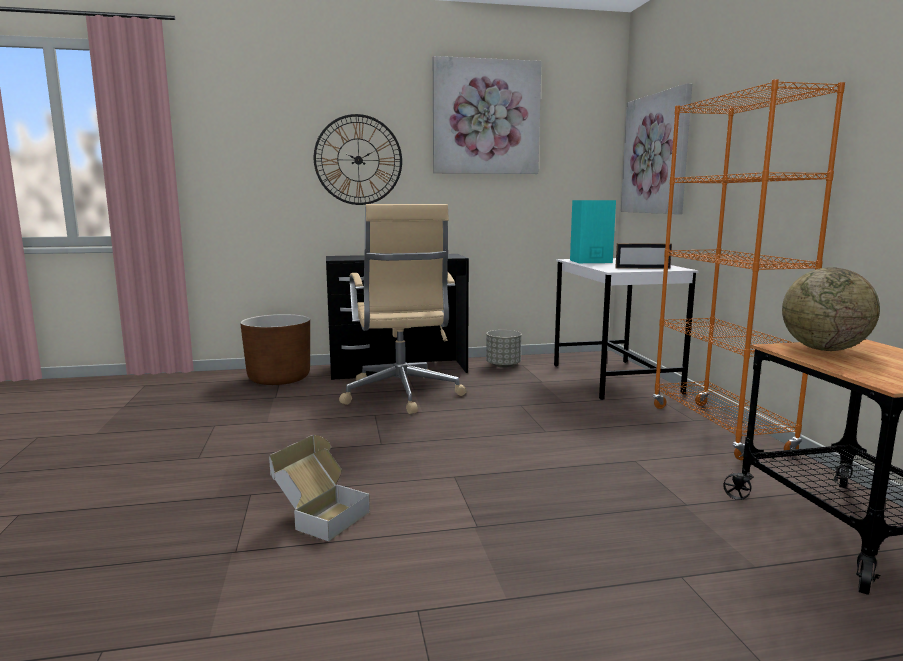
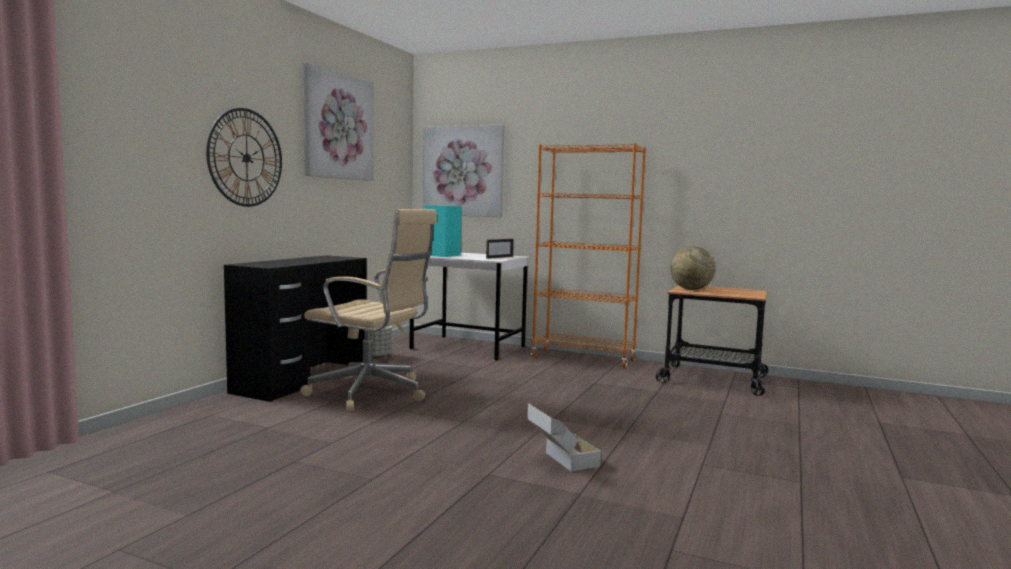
camera: 55 degrees left, 5 degrees down
(279, 378) = (211, 416): brown planter -> none

